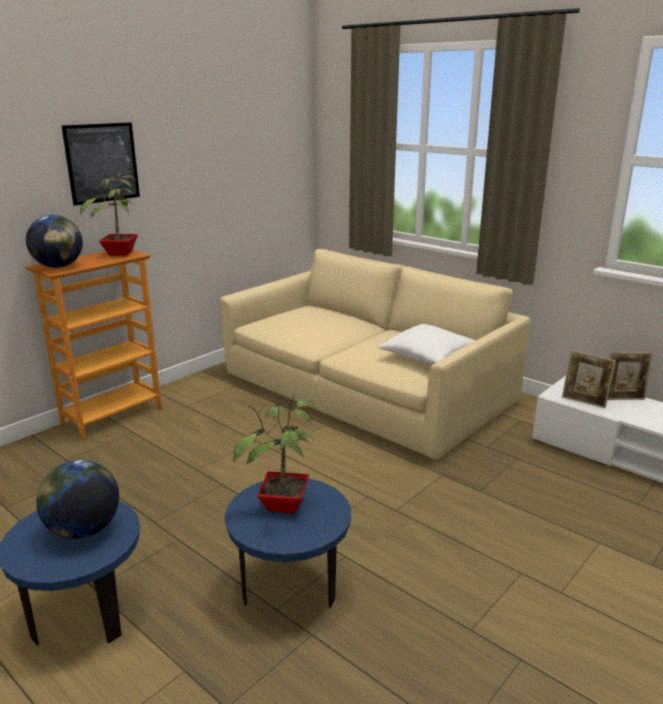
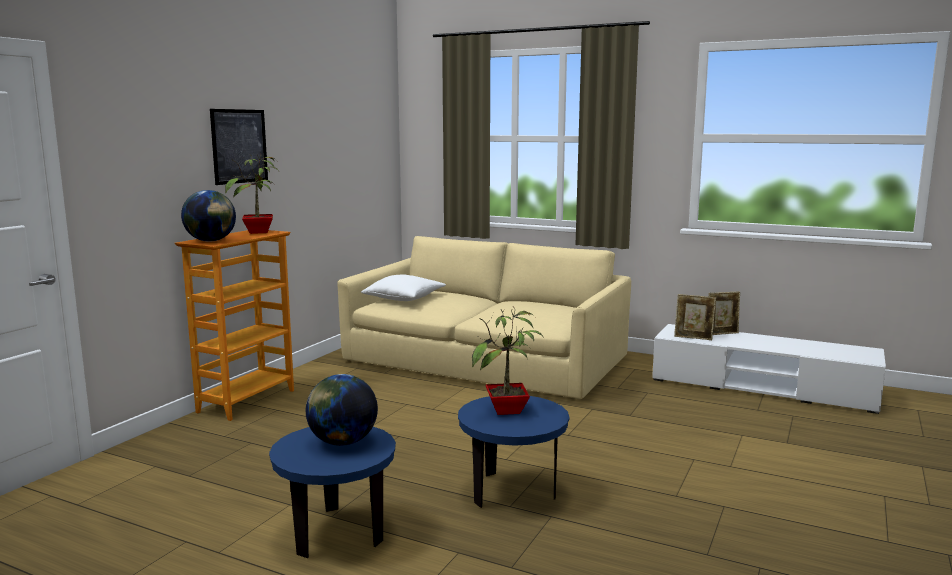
camera: 15 degrees left, 10 degrees down
(429, 357) = (555, 313): white pillow -> white pillow (404, 298)

